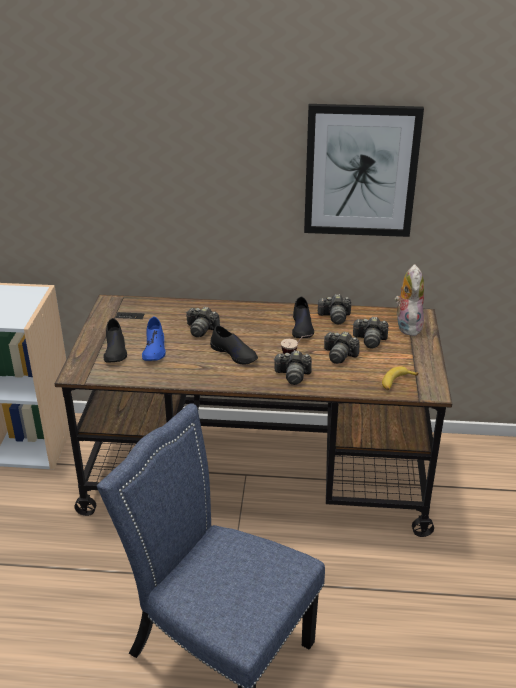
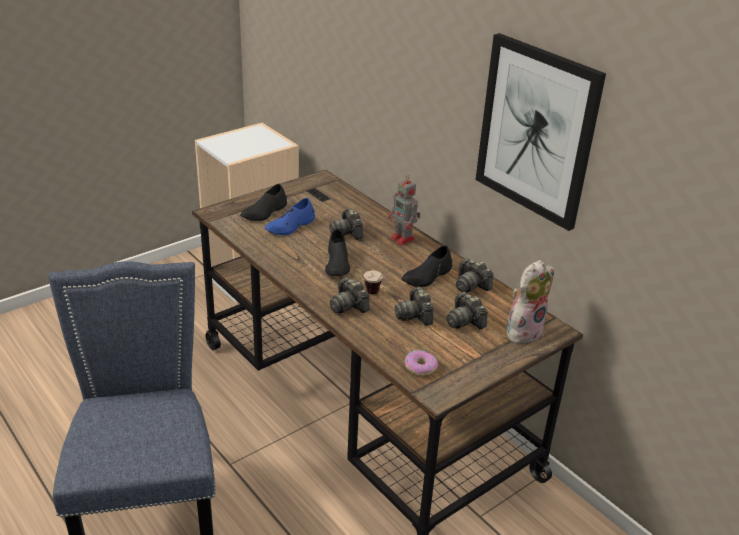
camera: 45 degrees right, 0 degrees up
(245, 312) = (403, 239): none -> toy robot
(396, 382) = (420, 366): banana -> donut

